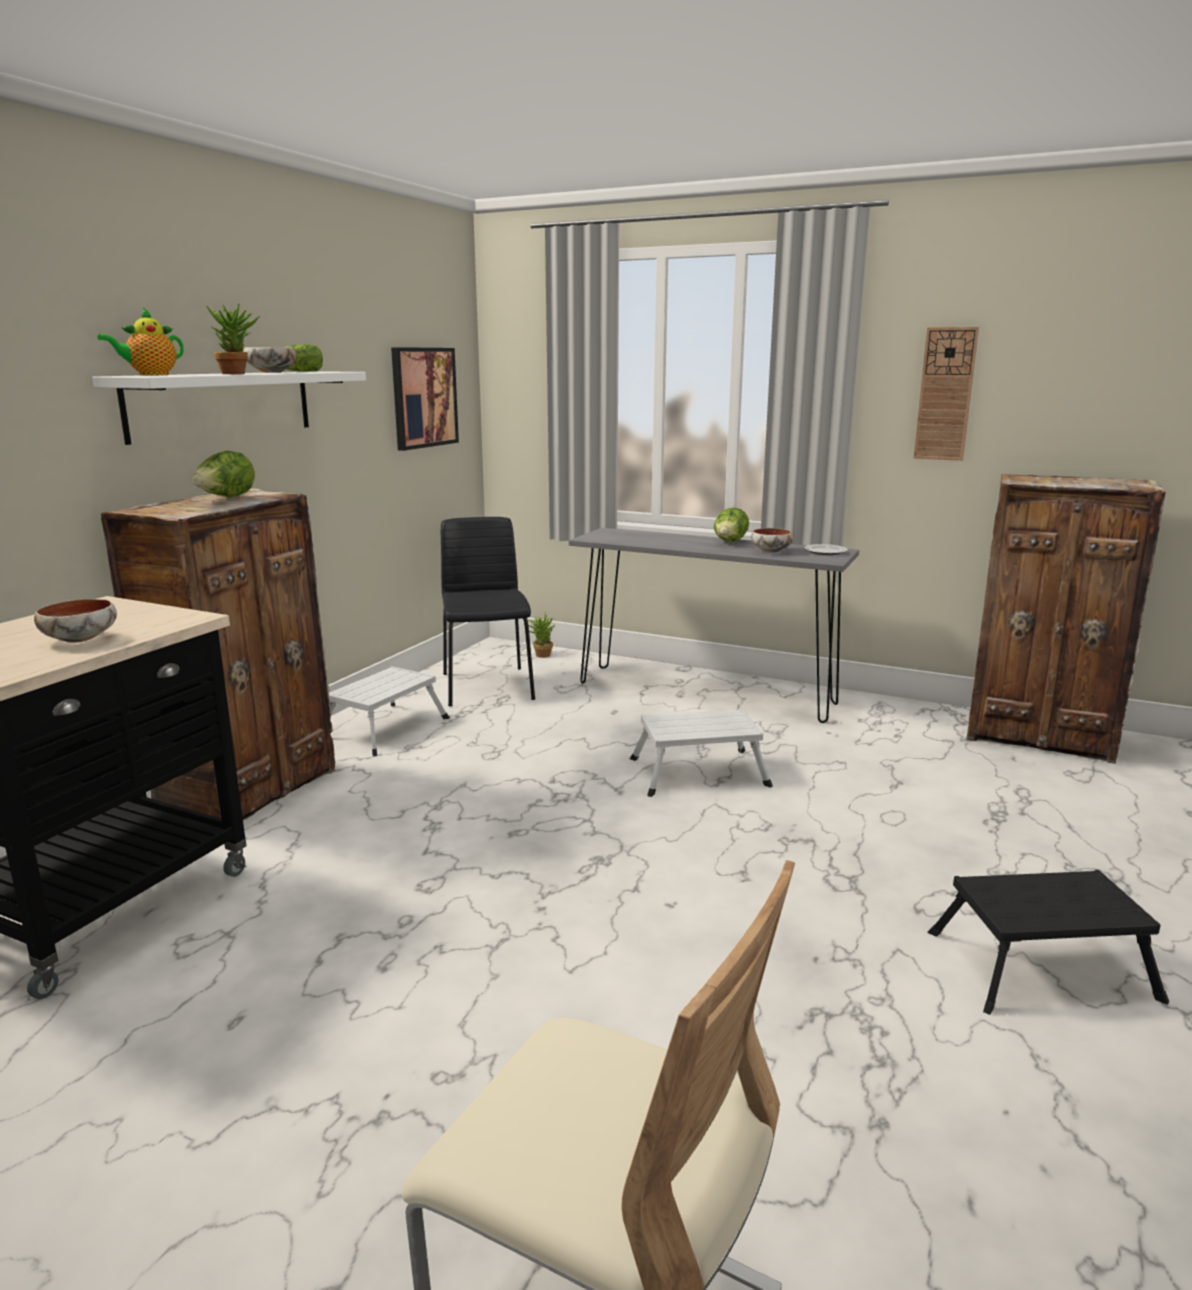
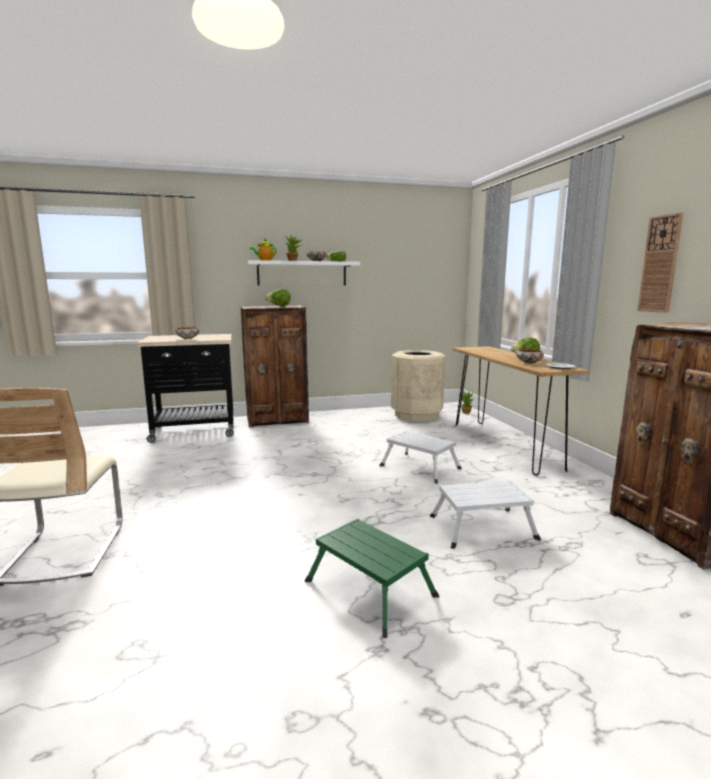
camera: 50 degrees right, 5 degrees down
(385, 728) = (350, 417): white step ladder -> white step ladder (483, 527)
(424, 397) = (422, 277): picture -> none
(486, 685) = (416, 415): black chair -> beige trash can
(704, 693) = (503, 445): grey console table -> brown console table
(1042, 965) = (370, 589): black step ladder -> green step ladder

